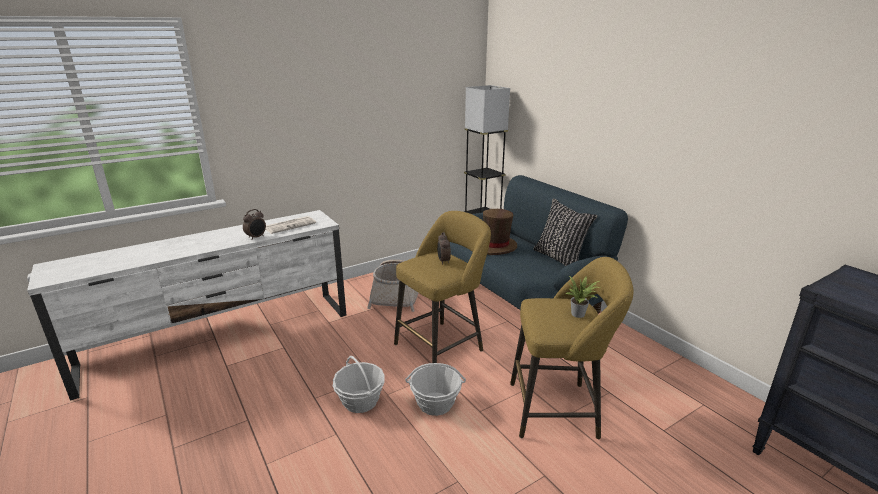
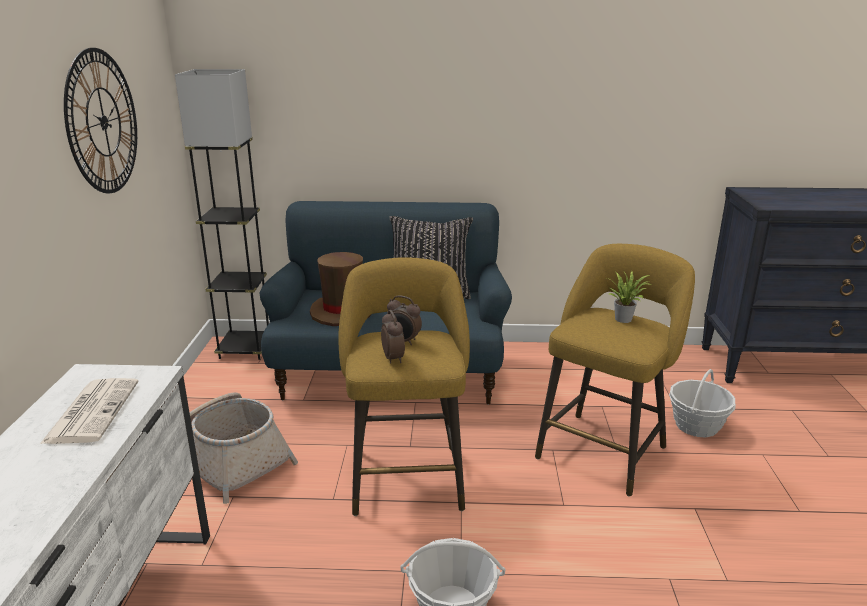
camera: 55 degrees left, 0 degrees up
(256, 237) = (81, 463): alarm clock -> alarm clock (393, 358)
(403, 107) = (103, 122): none -> wall clock
(435, 404) = (520, 534): basket -> basket (696, 425)

